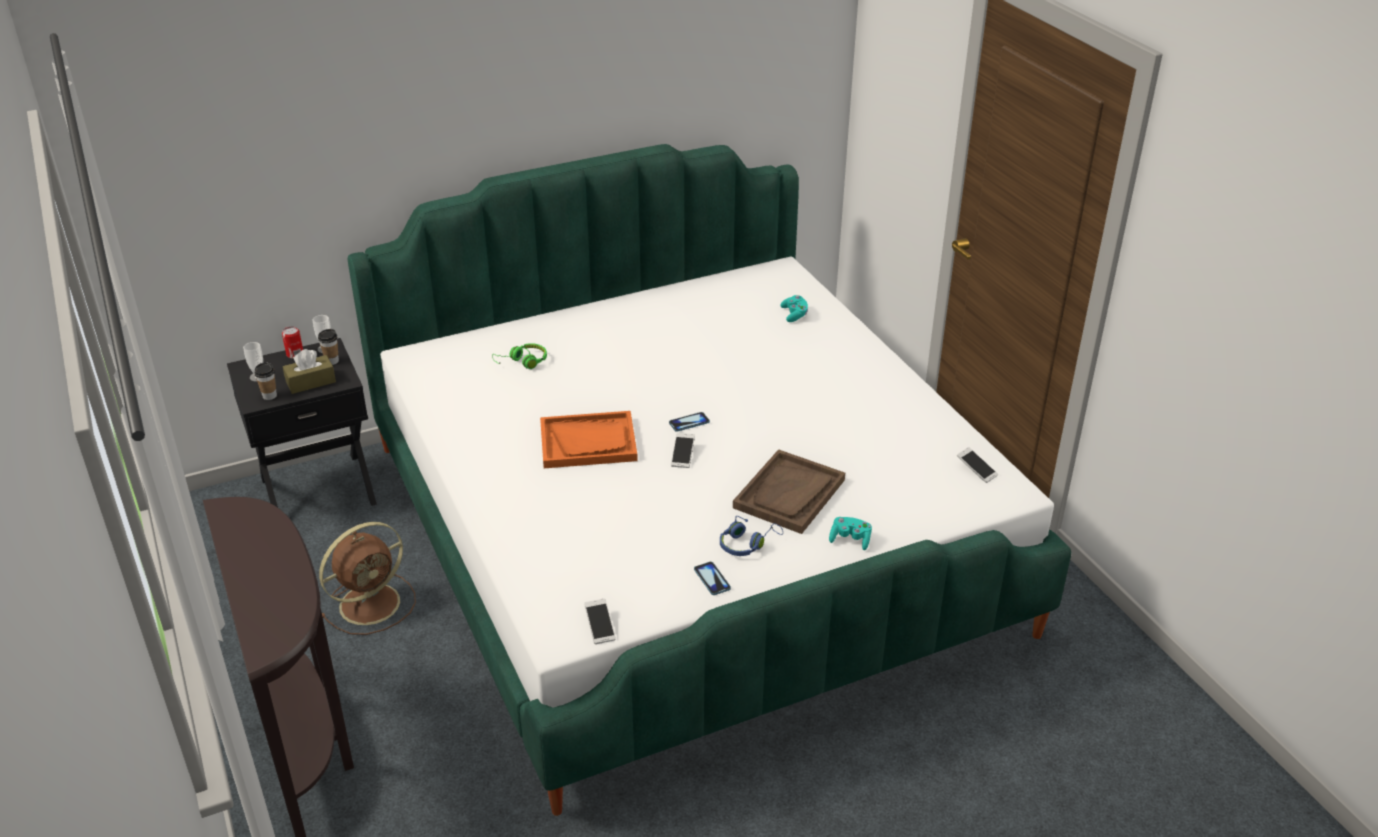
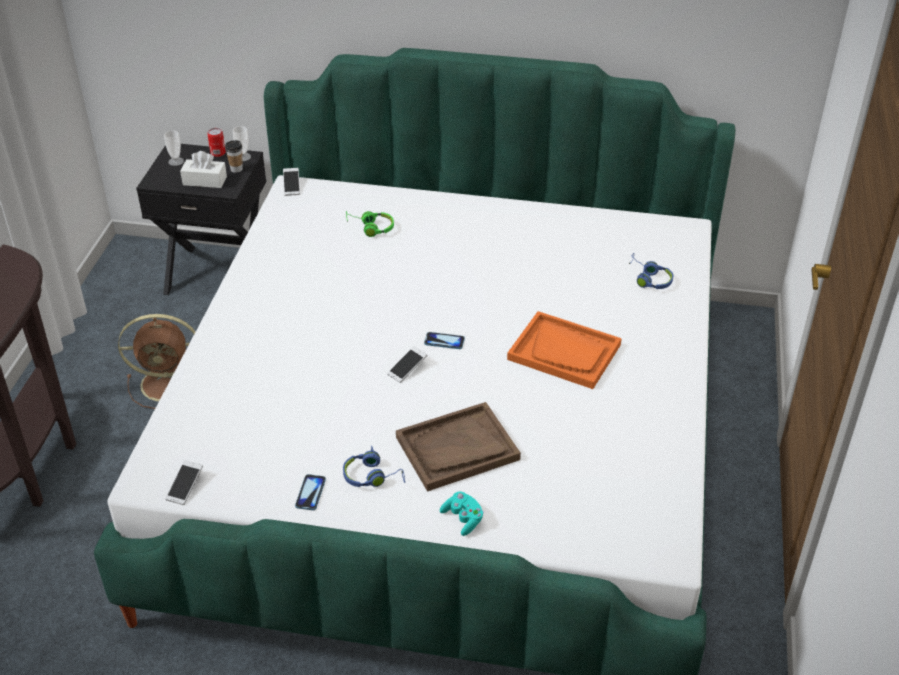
camera: 35 degrees right, 5 degrees up
(269, 396) = (167, 180): cup -> none
(311, 382) = (204, 181): brown tissue box -> white tissue box
(588, 442) = (346, 322): orange tray -> orange tray (564, 352)
(794, 315) = (648, 279): turquoise game controller -> blue headphones
(976, 470) = (656, 512): phone -> phone (291, 186)

